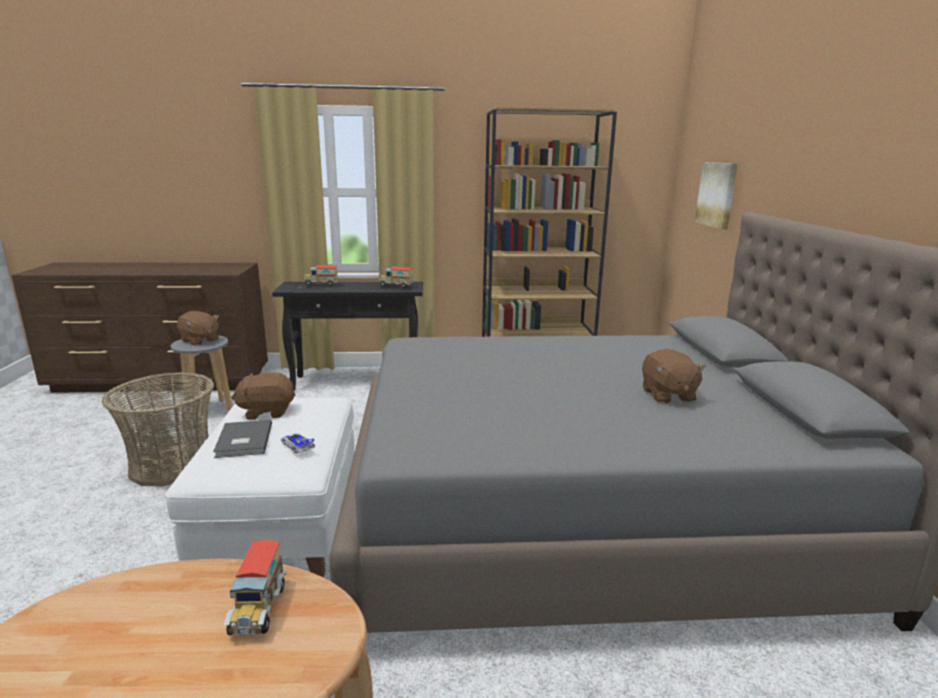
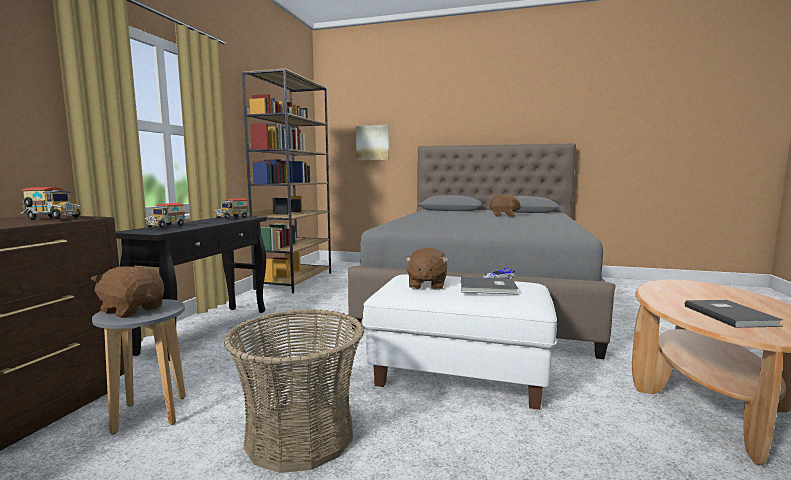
camera: 70 degrees left, 10 degrees down
(111, 632) = (730, 315): none -> grey book
(199, 340) = (132, 310): brown plush toy -> brown plush toy turned 120 degrees counterclockwise
(257, 609) = (681, 291): toy truck -> toy truck (52, 219)

